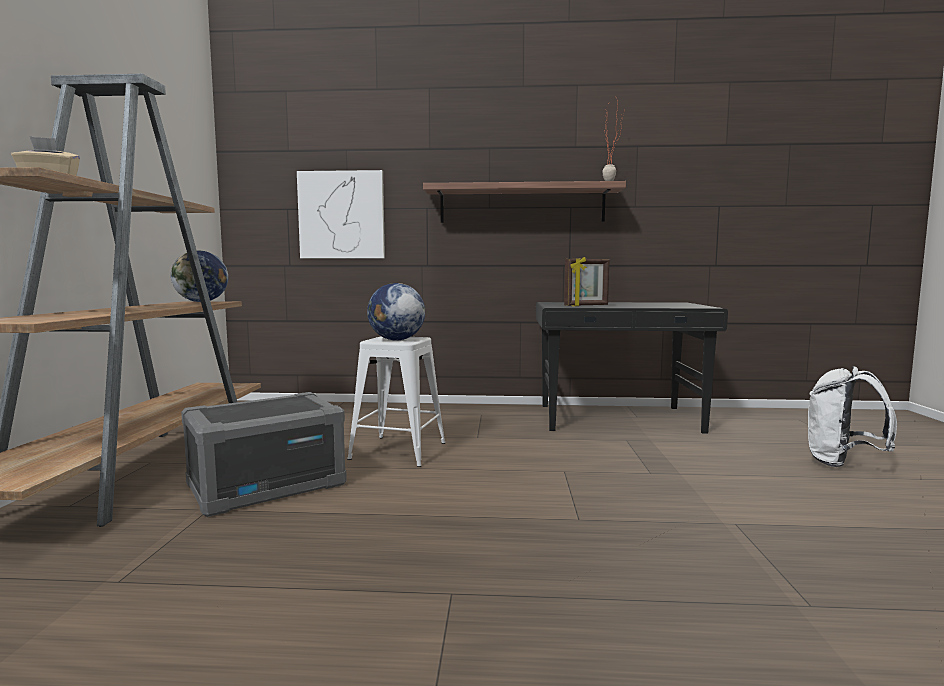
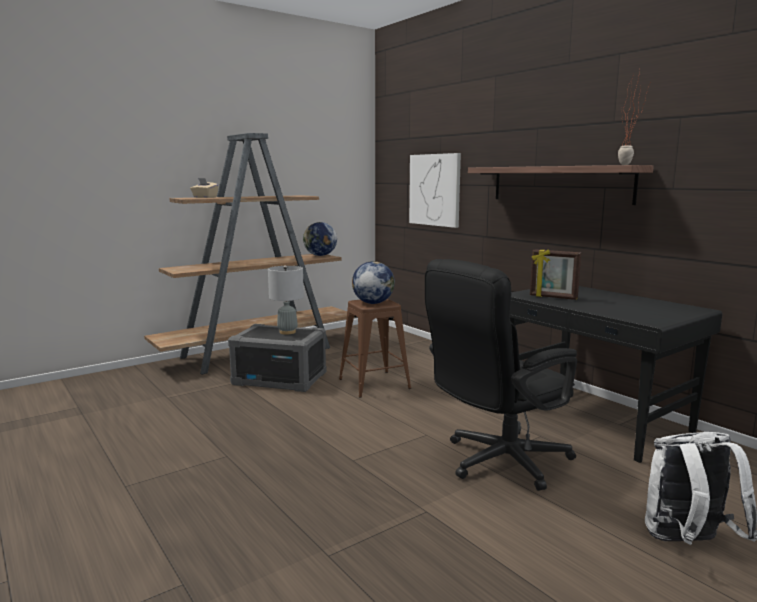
camera: 50 degrees right, 5 degrees up
(271, 405) = (287, 332): none -> grey table lamp
(398, 451) = (374, 384): white stool -> brown stool
(659, 467) = (497, 462): none -> black office chair

